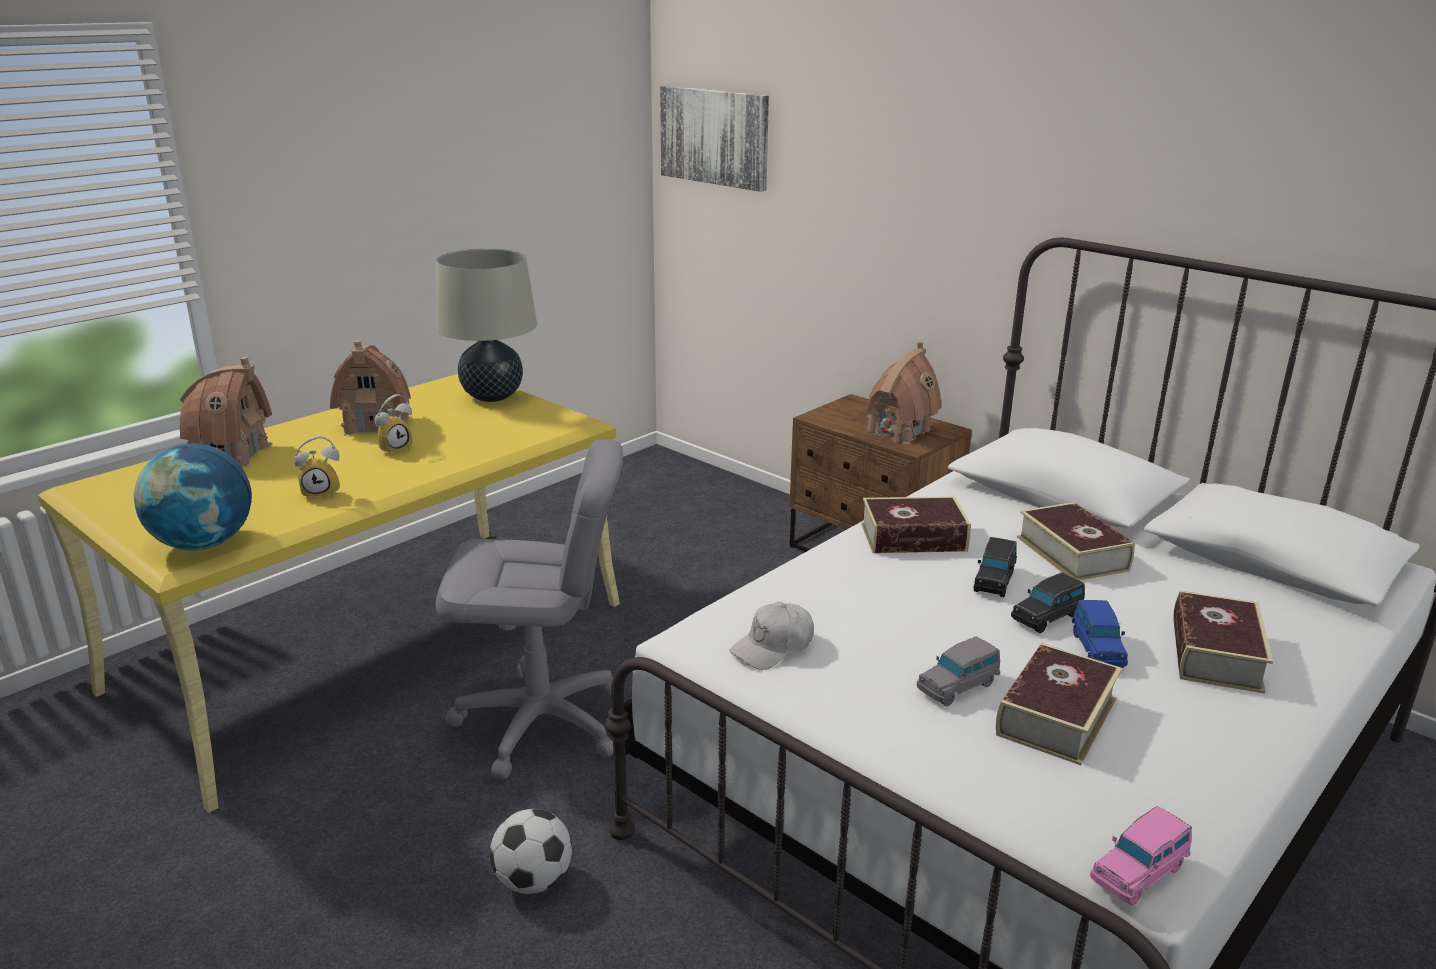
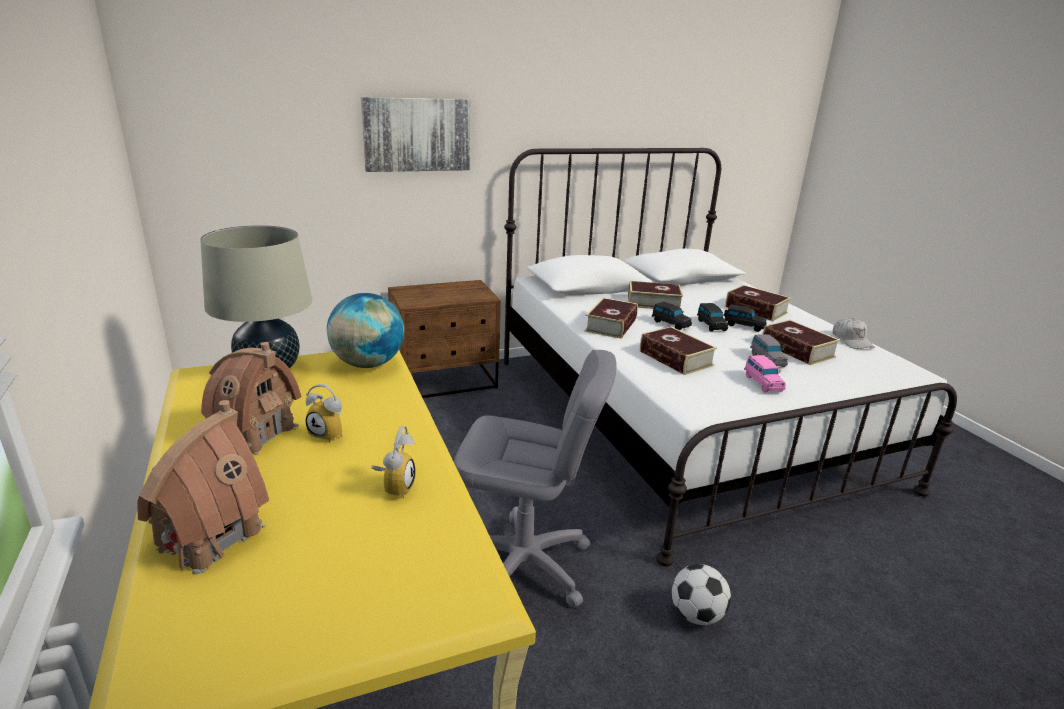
camera: 65 degrees left, 0 degrees up
(203, 544) = (456, 578): globe -> globe (368, 364)
(394, 448) = (330, 434): alarm clock -> alarm clock turned 135 degrees clockwise
(541, 722) = (523, 565): grey office chair -> grey office chair turned 75 degrees clockwise
(715, 136) = (212, 113): picture -> picture (417, 134)
(773, 647) = (712, 389): white cap -> white cap (851, 341)
(852, 604) = (675, 358): none -> book
(898, 430) = (460, 293): toy house -> none
(1097, 649) = (743, 326): blue toy car -> black toy car
(1139, 873) = (912, 370): pink toy car -> pink toy car (762, 383)

